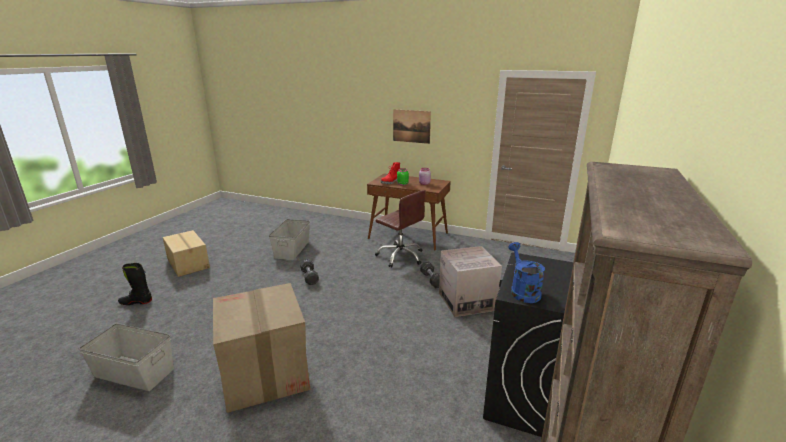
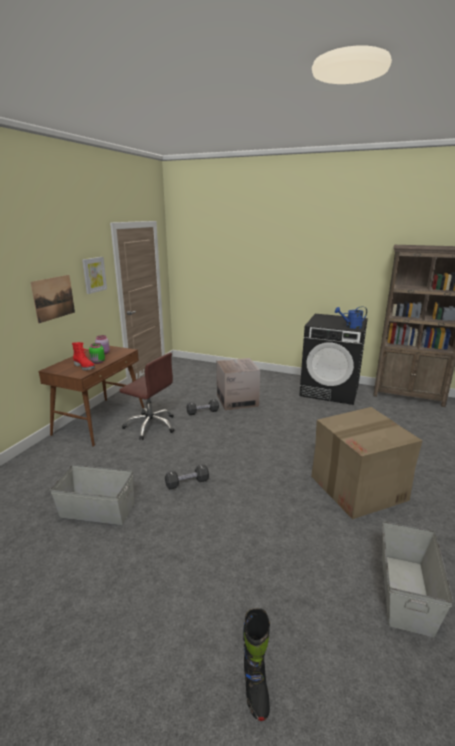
camera: 90 degrees left, 0 degrees up
(189, 263) = (102, 656): cardboard box -> none
(400, 256) = (151, 426): brown office chair -> brown office chair turned 75 degrees clockwise
(461, 117) = (94, 275): none -> picture

